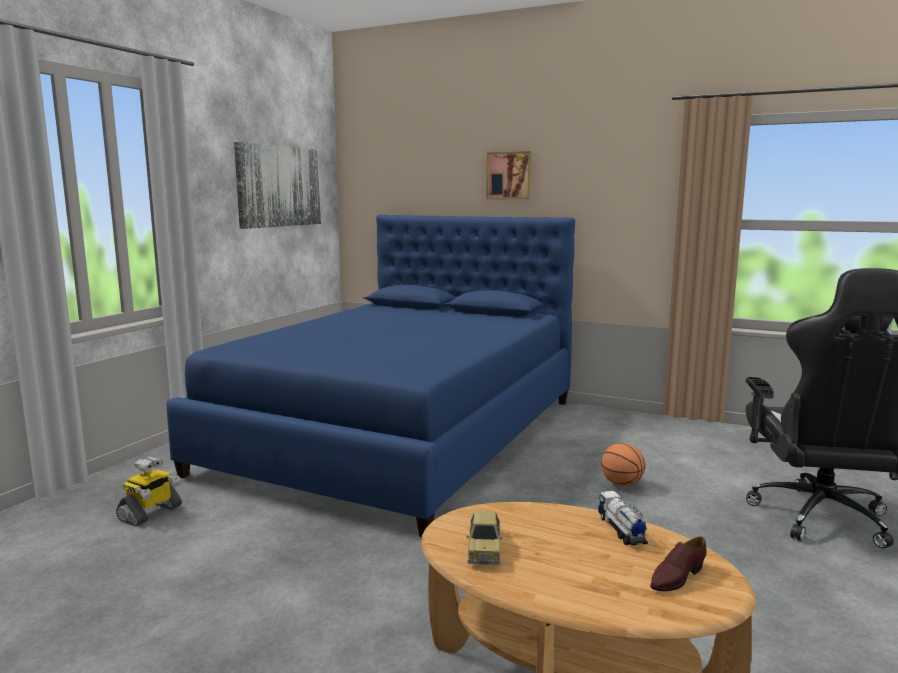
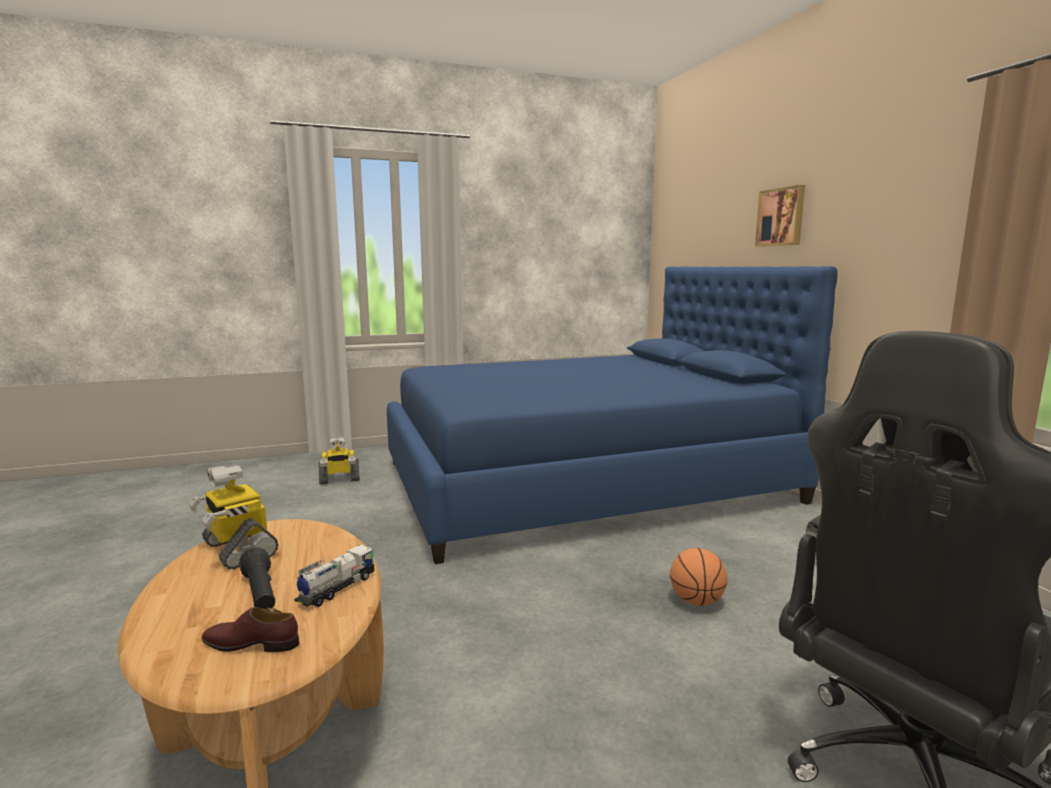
camera: 45 degrees right, 0 degrees up
(279, 186) = (570, 239): picture -> none
(484, 547) = (238, 550): toy car -> toy robot
(592, 557) = (260, 593): none -> black flashlight

